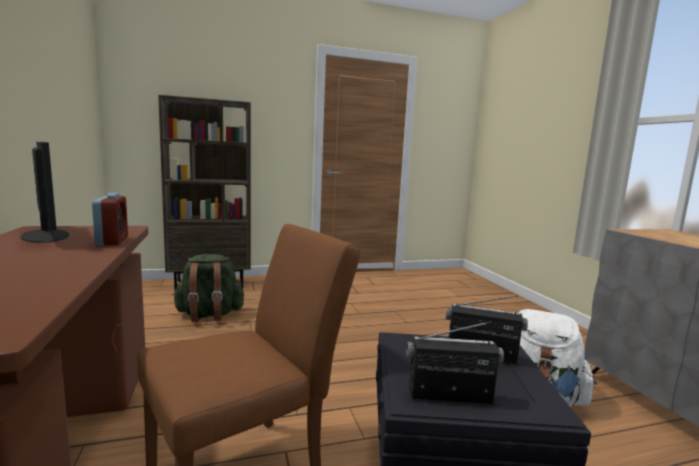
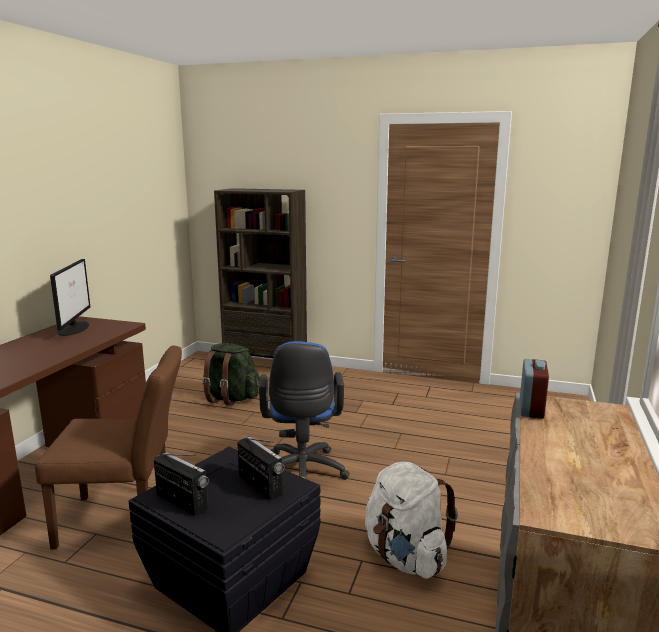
camera: 35 degrees right, 5 degrees up
(112, 241) = (97, 339): alarm clock -> alarm clock (531, 409)
(369, 361) = (302, 475): none -> blue office chair

